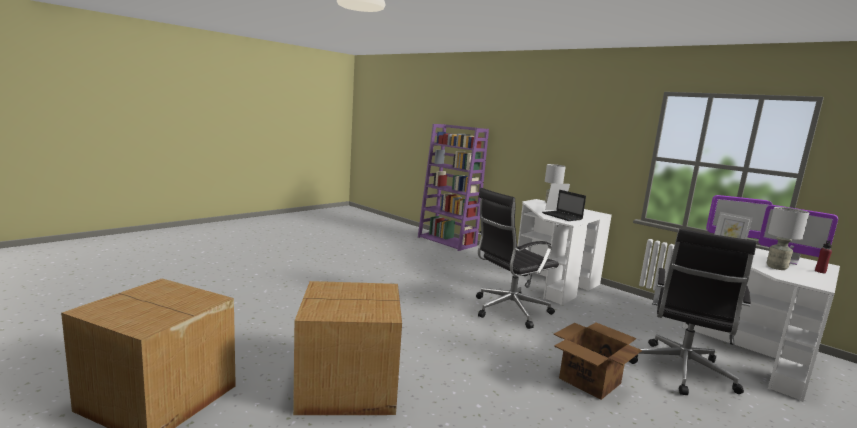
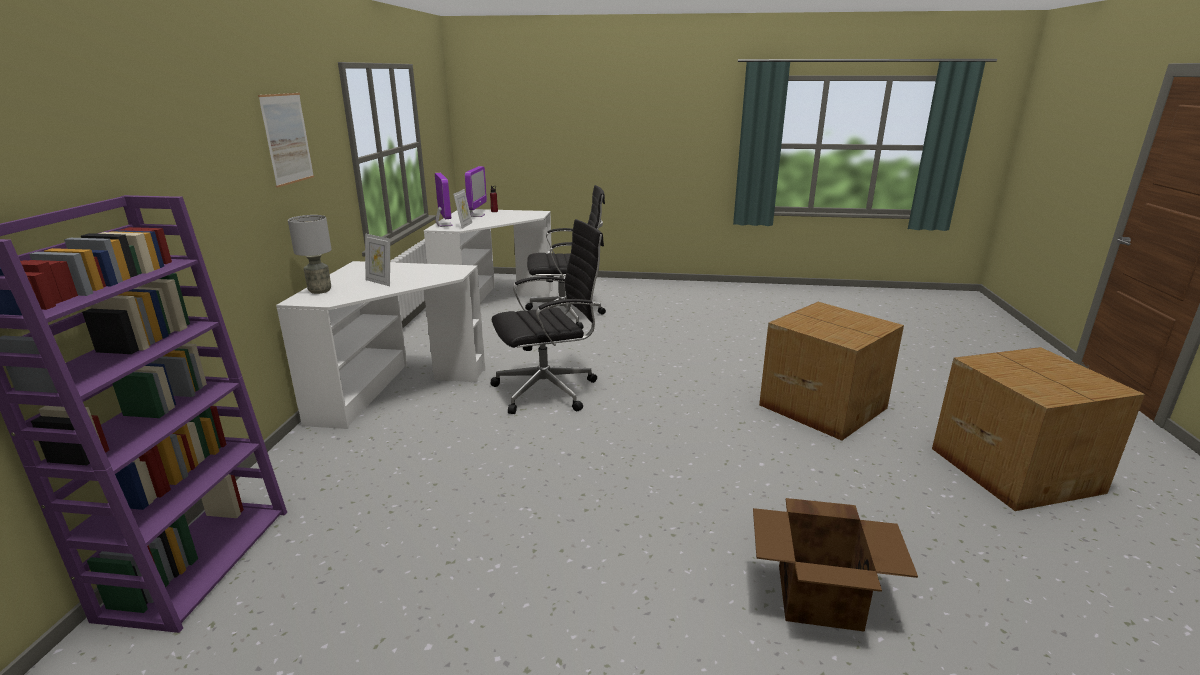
camera: 125 degrees left, 10 degrees up
(508, 310) = (549, 390): black office chair -> black office chair turned 45 degrees counterclockwise
(563, 216) = (428, 274): laptop -> none
(584, 129) = (287, 139): none -> picture
(589, 381) = (637, 337): cardboard box -> cardboard box (820, 597)
(777, 267) = (508, 217): grey table lamp -> none

